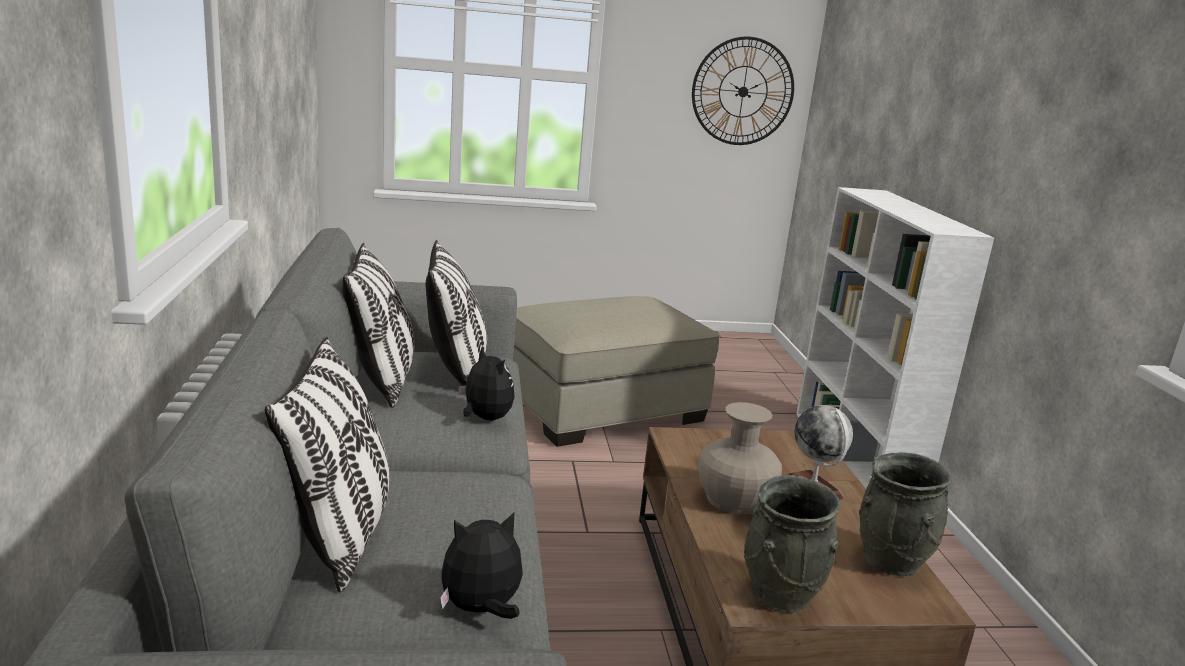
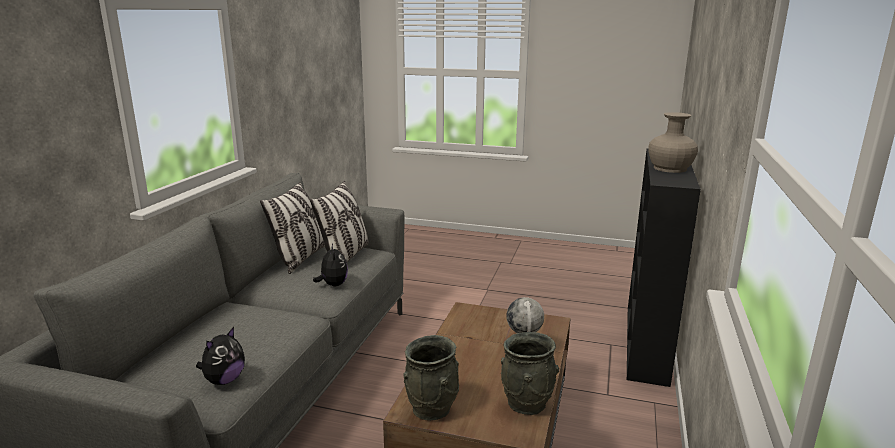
camera: 25 degrees right, 0 degrees up
(340, 534) = (198, 333): pillow -> none
(481, 610) = (224, 380): plush toy -> plush toy turned 120 degrees clockwise
(604, 407) = (492, 290): beige ottoman -> none
(734, 499) = (463, 351): beige vase -> beige vase (670, 168)
(743, 91) = (629, 78): wall clock -> none
(856, 458) = (647, 344): white bookcase -> black bookcase

